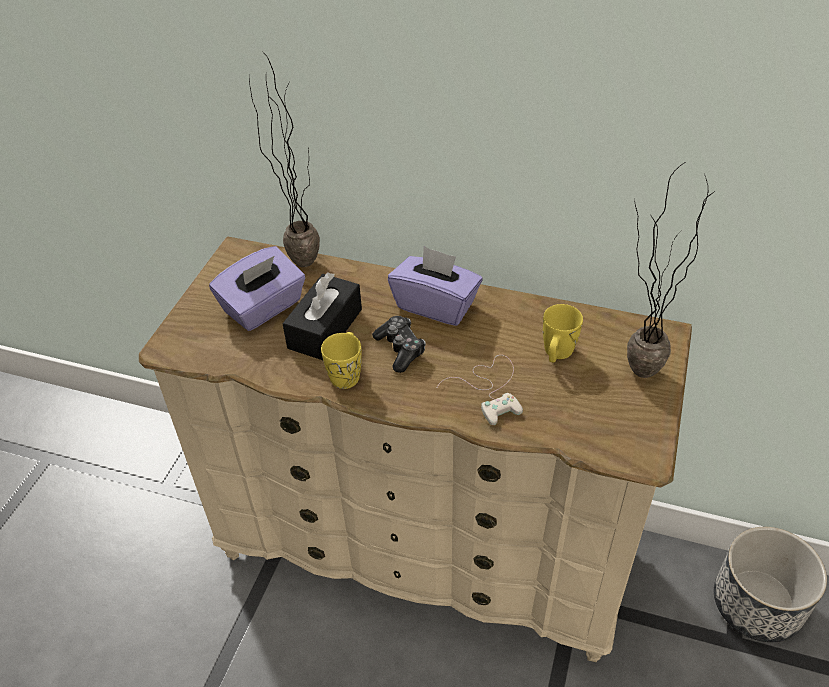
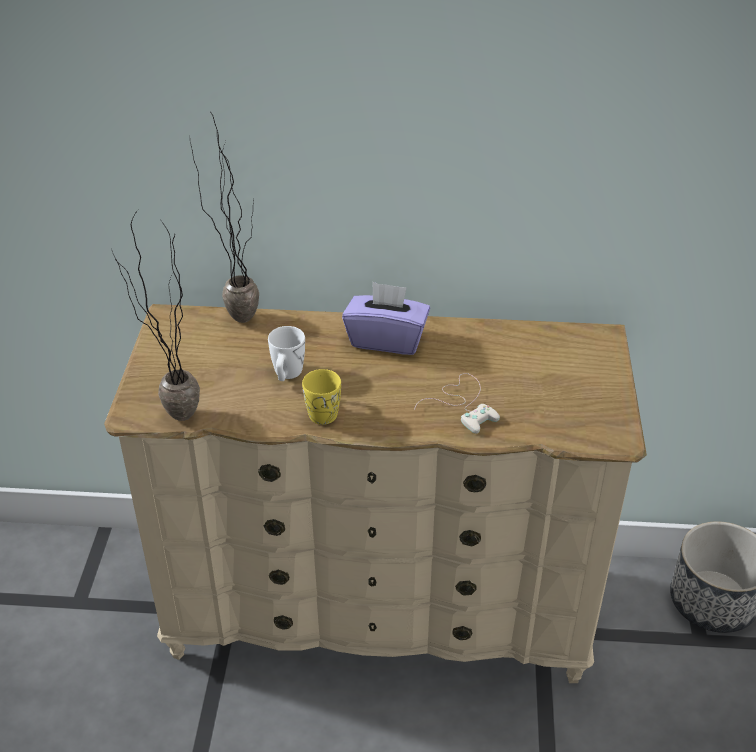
camera: 15 degrees left, 5 degrees down
(264, 308) = (218, 364): purple tissue box -> none
(325, 328) = (287, 374): black tissue box -> white mug
(400, 349) = (367, 382): game controller -> none
(556, 354) = (513, 366): yellow mug -> none
(630, 374) = (584, 373): potted plant -> potted plant (170, 419)

